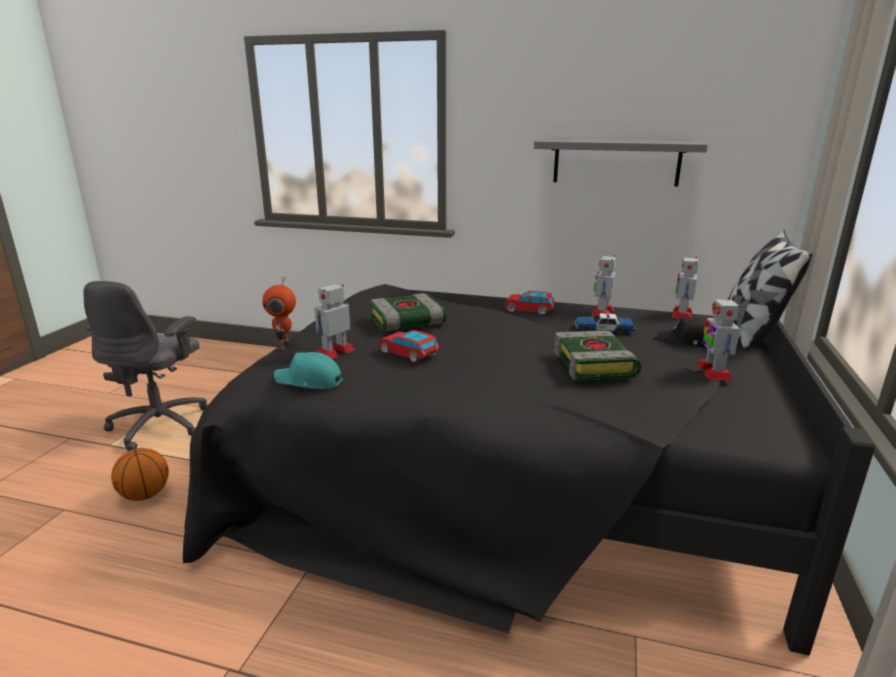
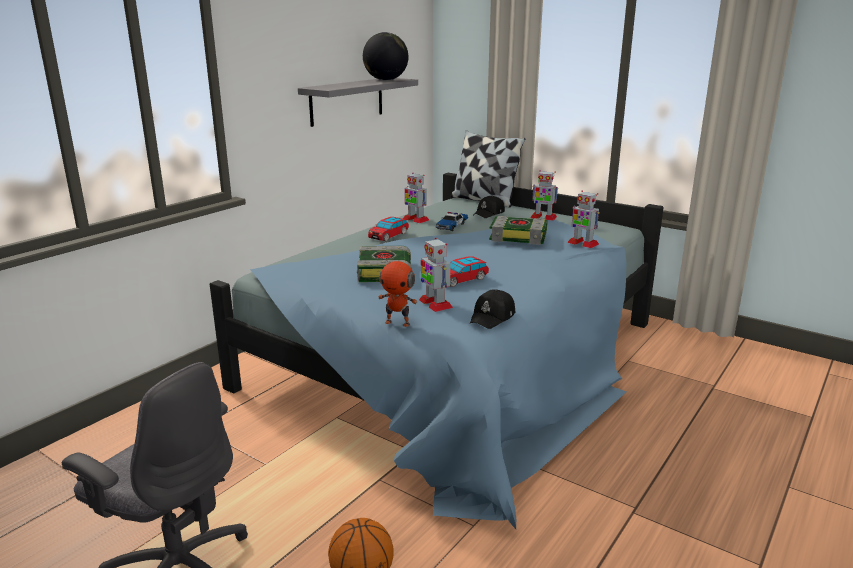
camera: 70 degrees left, 0 degrees up
(309, 381) = (493, 317): turquoise cap -> black cap
(506, 475) = (460, 362): black bed -> blue bed
(665, 141) = (386, 80): none -> globe
(682, 314) = (439, 204): toy robot -> toy robot (582, 243)

